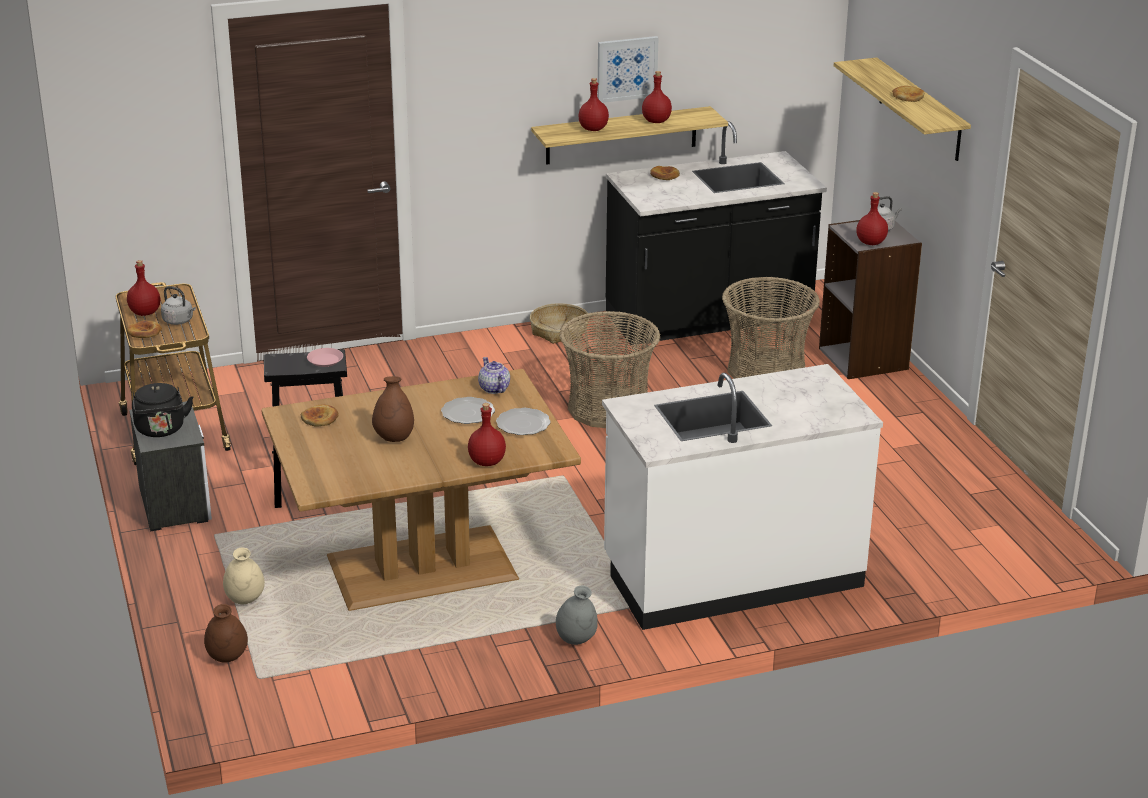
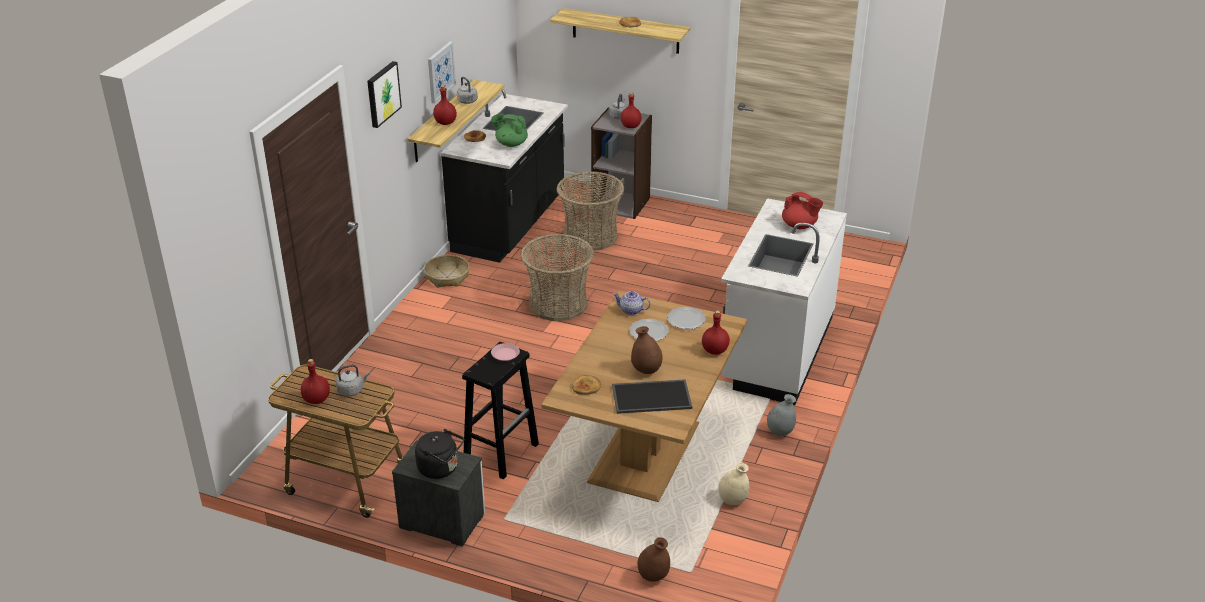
camera: 50 degrees left, 5 degrees up
(145, 332) = (348, 411): bread -> none
(245, 600) = (596, 539): beige vase -> beige vase (733, 500)
(351, 459) = (652, 396): none -> tray
(483, 51) = (382, 94): none -> picture
(656, 121) = (468, 101): red bottle -> grey kettle
(686, 195) = (511, 144): none -> green teapot
(797, 404) = (799, 226): none -> red teapot

